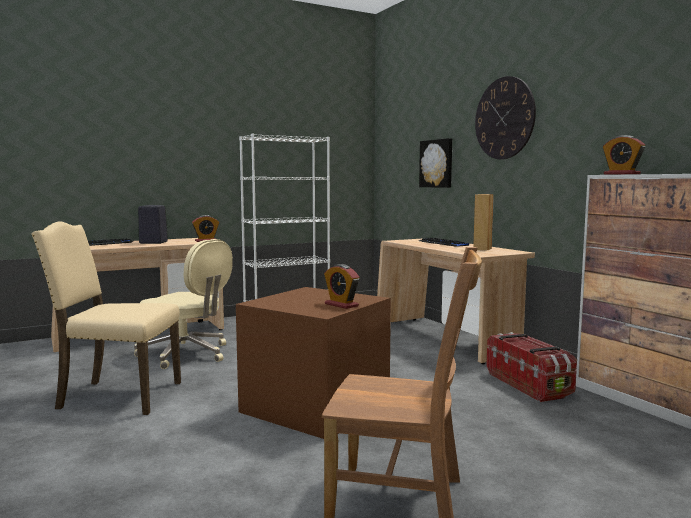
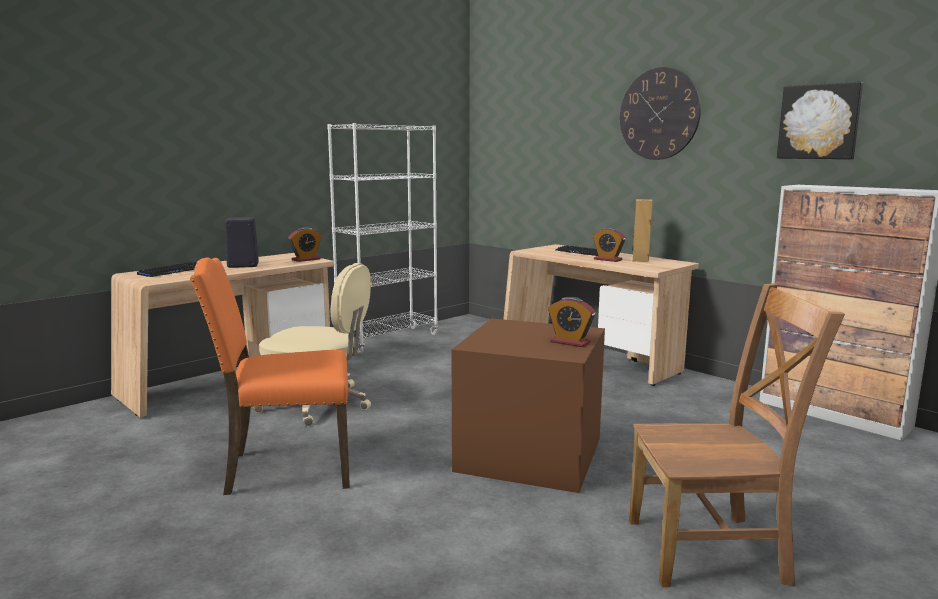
camera: 15 degrees left, 5 degrees up
(117, 396) = (286, 468): beige chair -> orange chair
(437, 163) = (564, 159): picture -> picture (819, 122)
(529, 384) = (716, 405): storage box -> none
(621, 174) = (818, 186): alarm clock -> alarm clock (608, 259)

